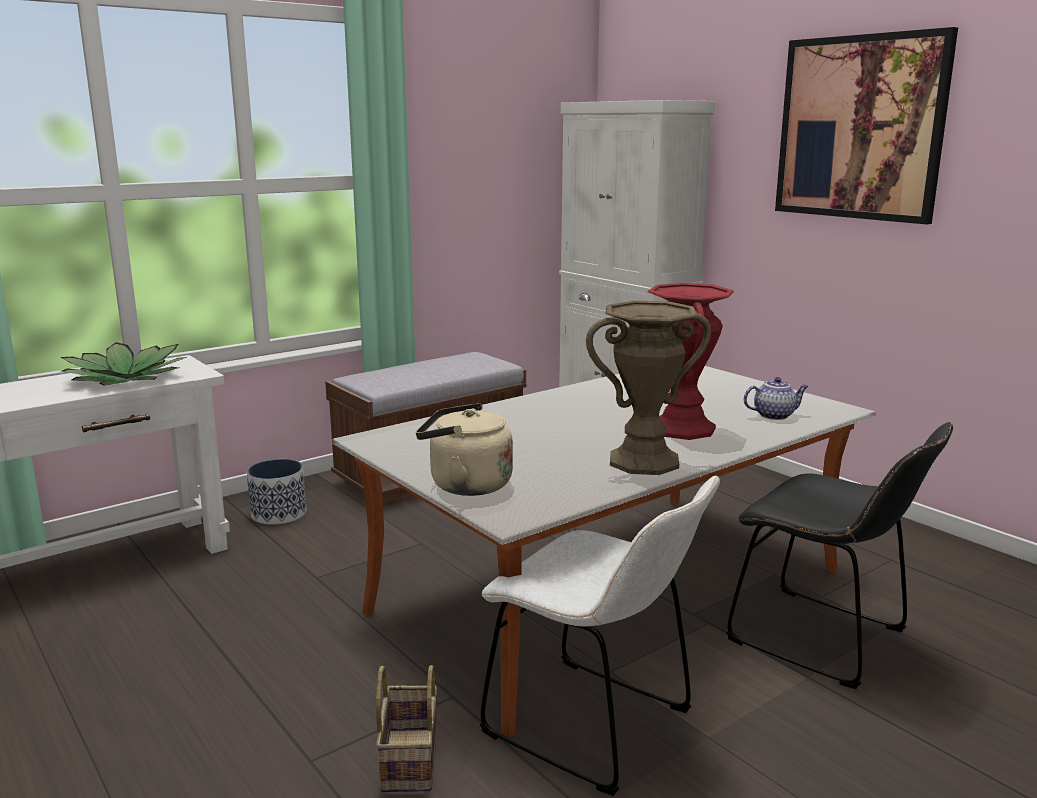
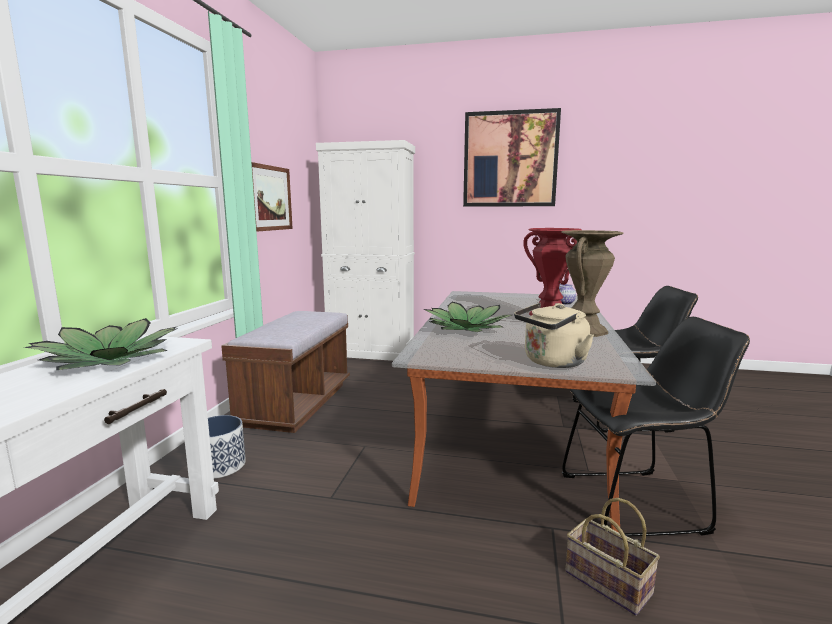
camera: 40 degrees left, 5 degrees down
(461, 192) = (268, 198): none -> picture
(515, 420) = (467, 328): none -> potted plant
(597, 727) = (638, 502): white chair -> black chair

